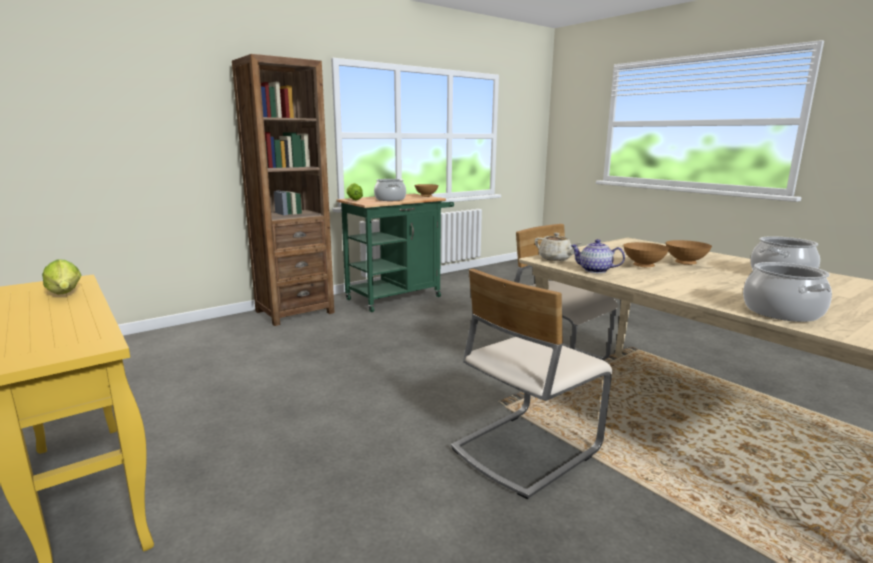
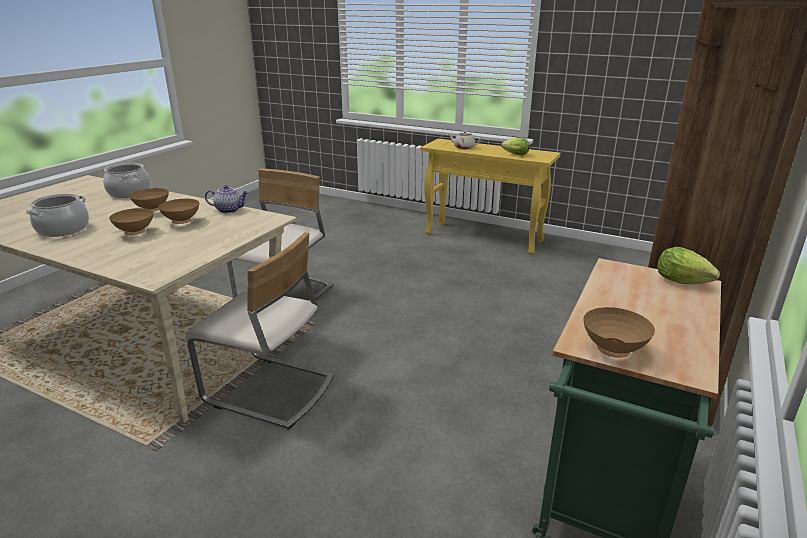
camera: 155 degrees right, 10 degrees up
(390, 199) = (631, 301): cooking pot -> none
(555, 259) = (261, 220): beige teapot -> beige teapot (463, 147)
(697, 281) = (153, 210): none -> brown bowl

